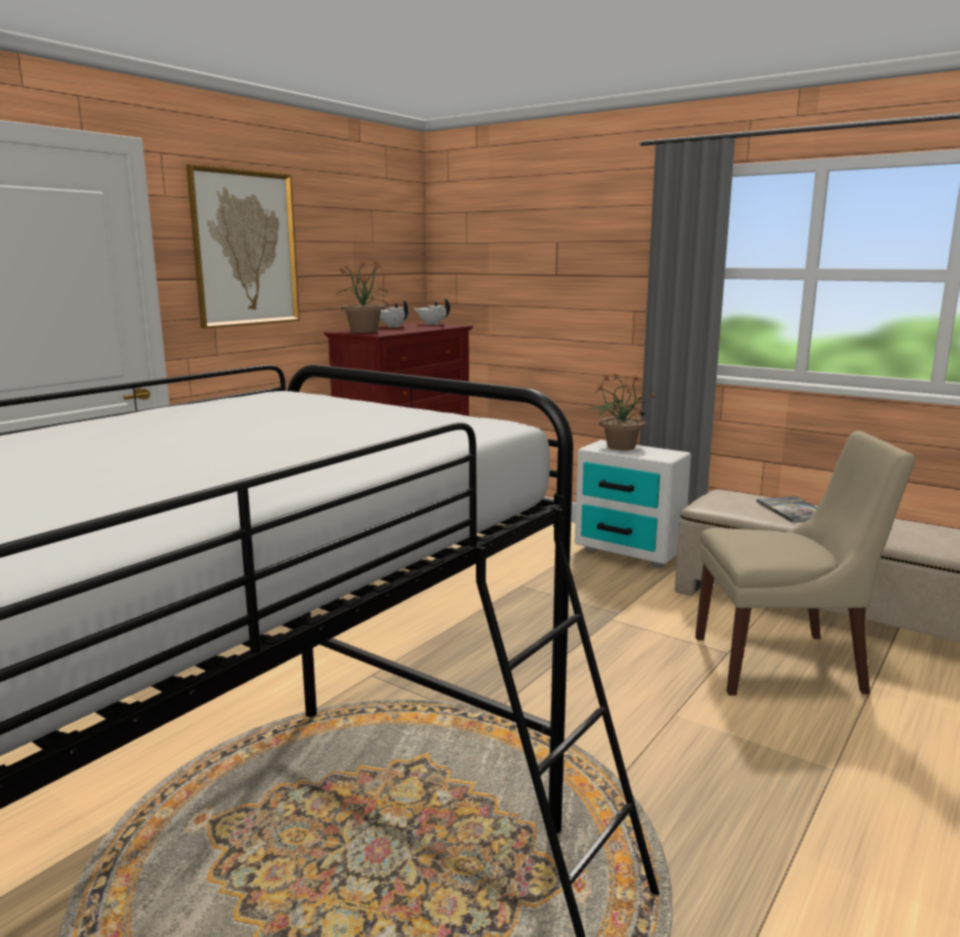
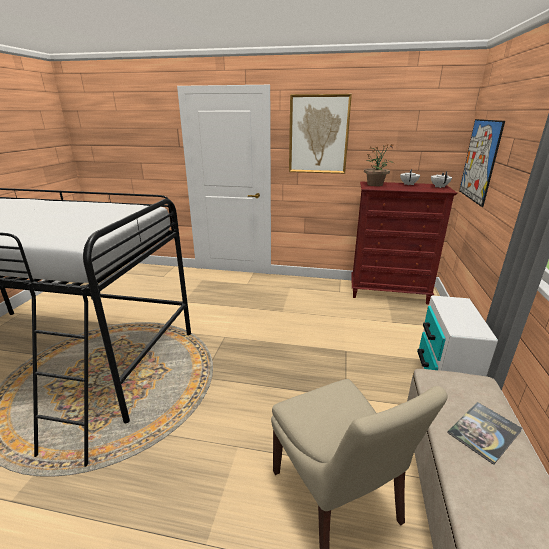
camera: 65 degrees right, 10 degrees up
(482, 278) = (479, 160): none -> picture
(620, 446) = (460, 308): potted plant -> none

